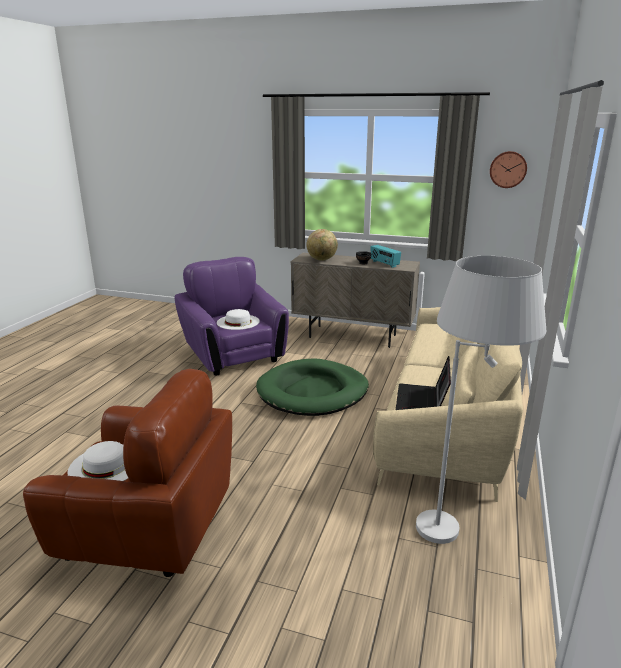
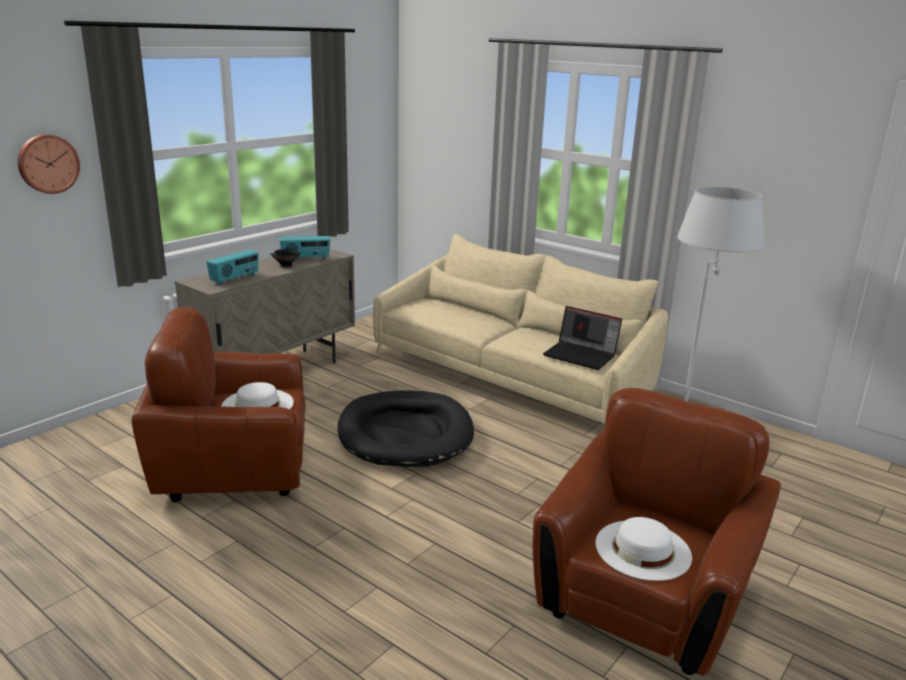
camera: 70 degrees left, 0 degrees up
(234, 355) = (233, 468): purple armchair -> brown armchair
(313, 392) = (405, 434): green dog bed -> black dog bed
(322, 260) = (235, 279): globe -> radio
(508, 169) = (366, 117): wall clock -> wall clock (47, 163)

